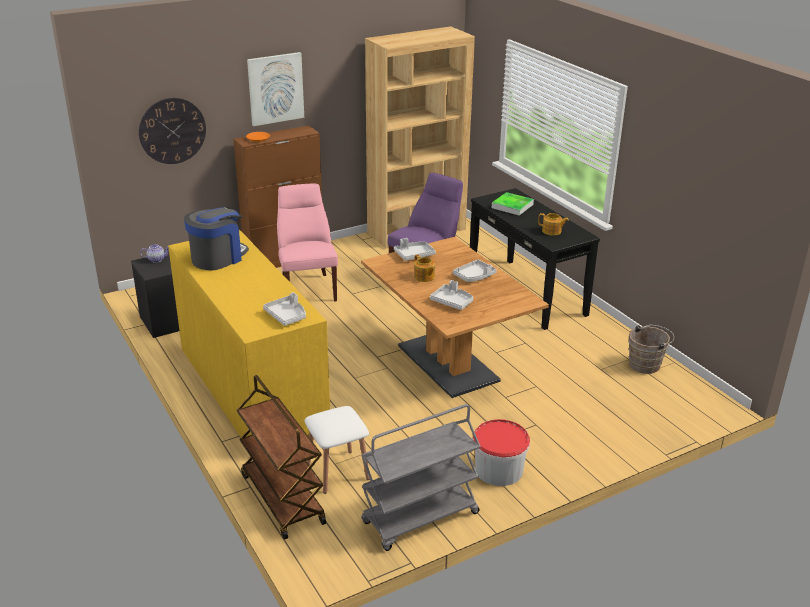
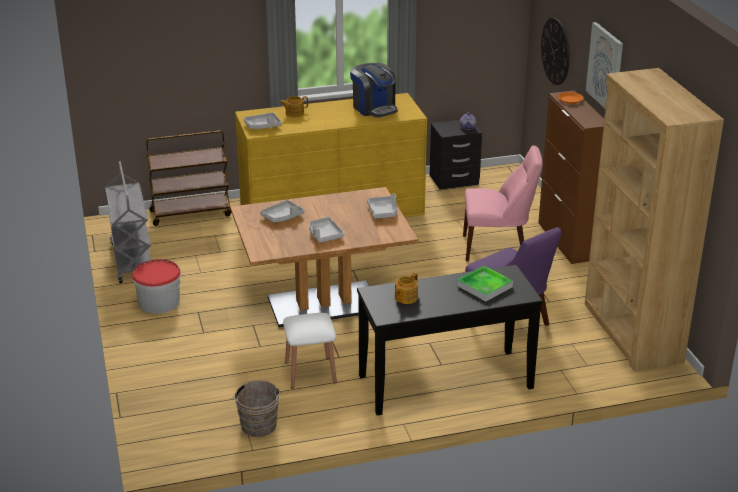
camera: 105 degrees right, 0 degrees up
(338, 471) = (205, 235): white stool -> white stool (310, 372)
(424, 277) = (336, 210): teapot -> teapot (294, 113)

